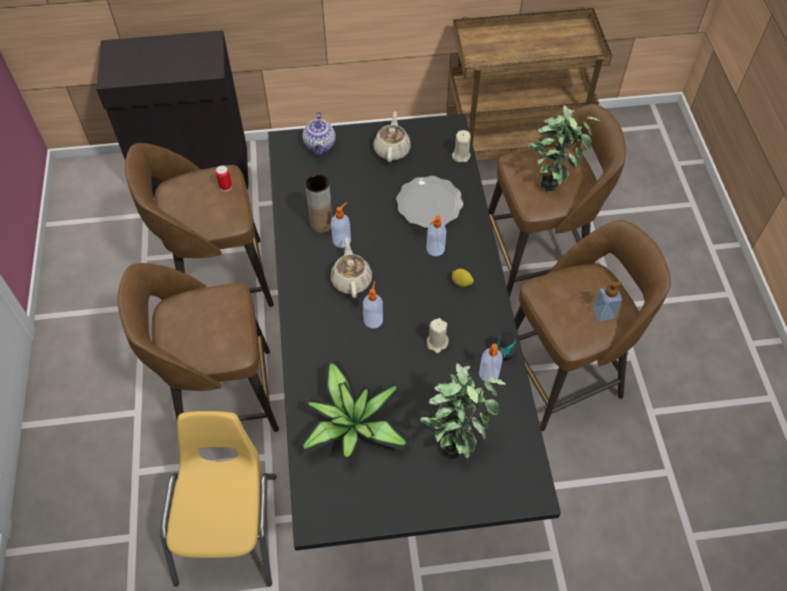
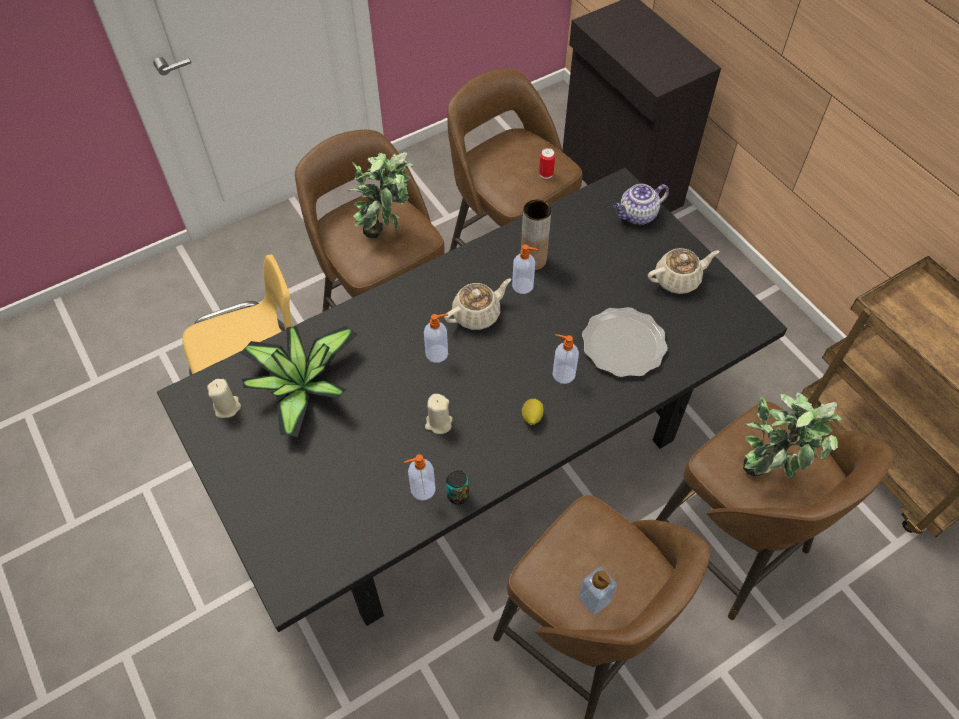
camera: 65 degrees right, 0 degrees up
(456, 438) = (326, 486): potted plant -> potted plant (386, 232)
(461, 155) = (717, 348): beige candle -> beige candle (227, 407)

